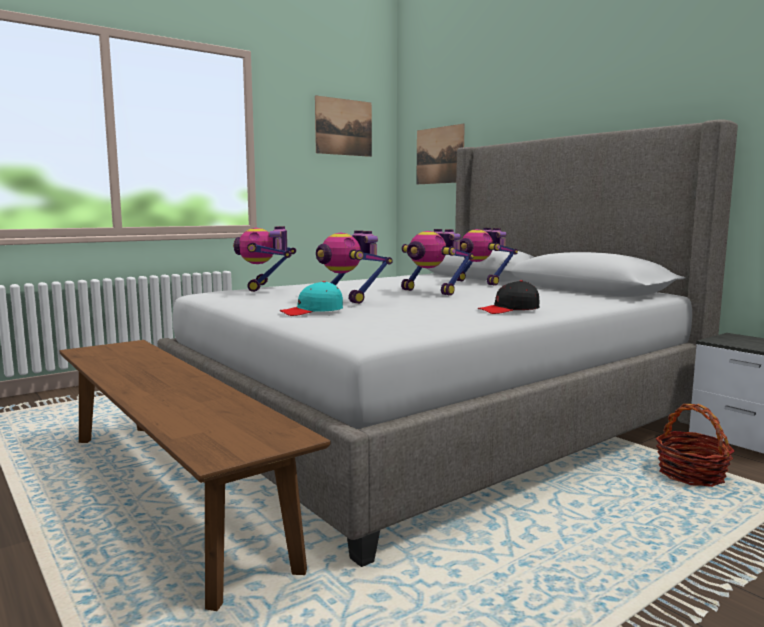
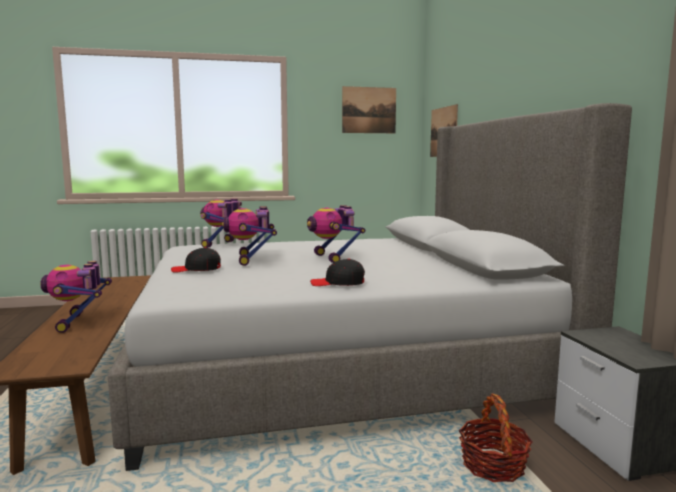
camera: 25 degrees right, 0 degrees up
(312, 311) = (197, 269): turquoise cap -> black cap
(481, 282) = (407, 251): toy robot -> toy robot (79, 322)

